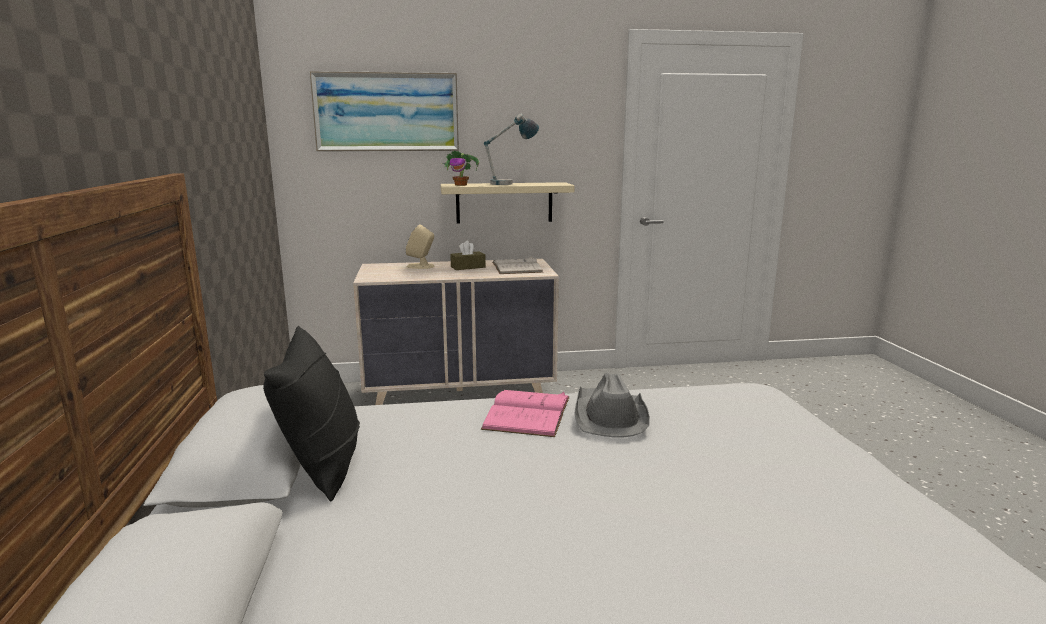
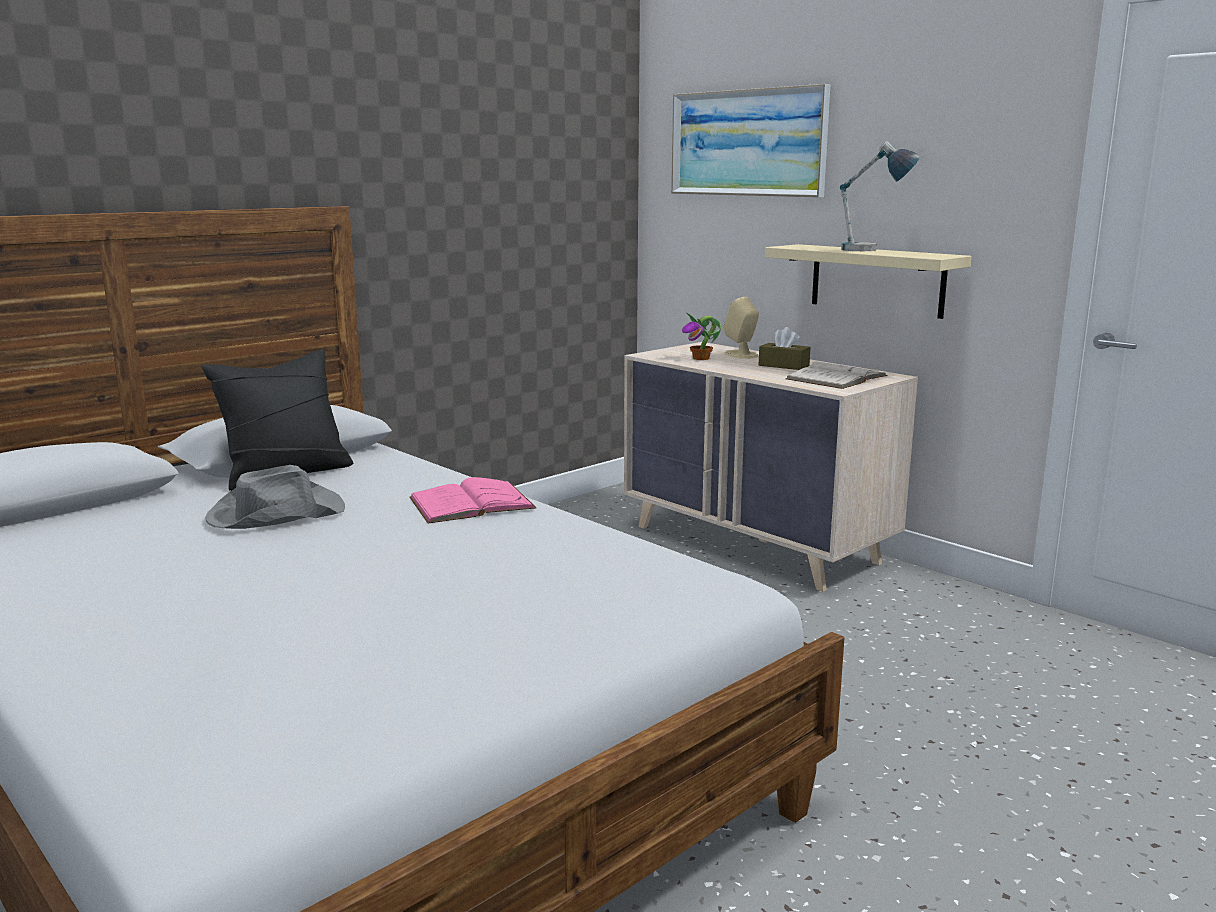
camera: 55 degrees right, 0 degrees up
(461, 185) = (800, 247): potted plant -> potted plant (701, 358)
(609, 415) = (513, 532): grey hat -> grey hat (275, 514)

